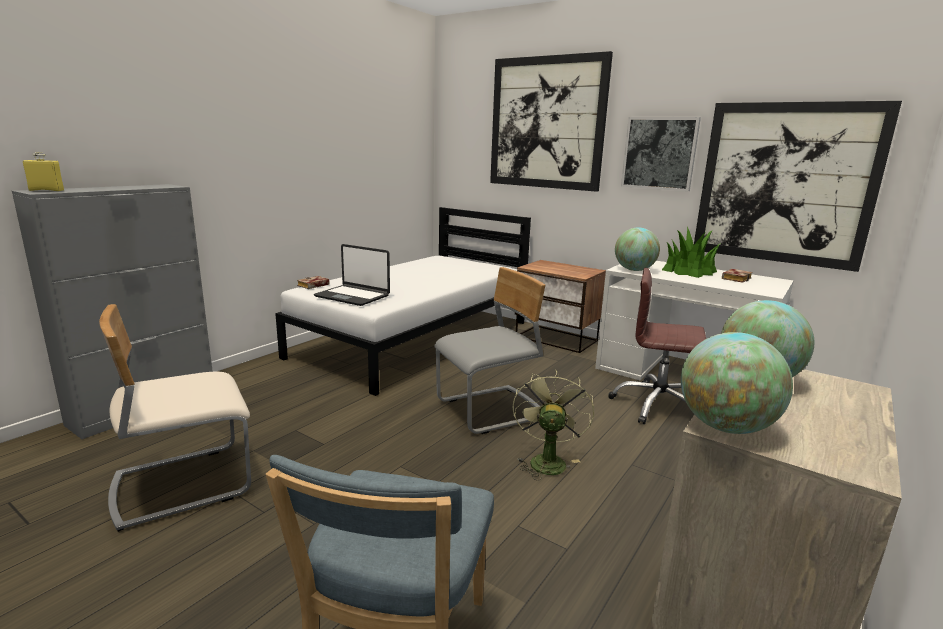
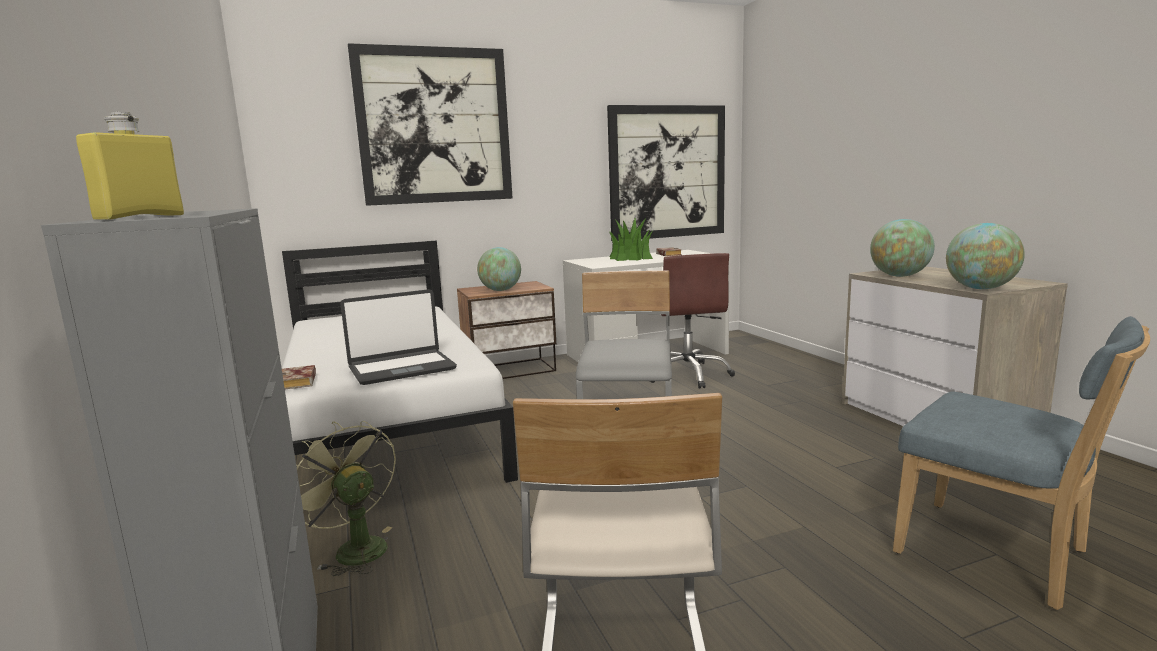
camera: 55 degrees left, 5 degrees down
(546, 460) = (741, 432): green fan -> green fan (353, 549)
(634, 270) = (606, 264): globe -> globe (500, 290)
(657, 406) = (688, 375): brown office chair -> brown office chair turned 60 degrees counterclockwise
(659, 153) = (566, 153): picture -> none

